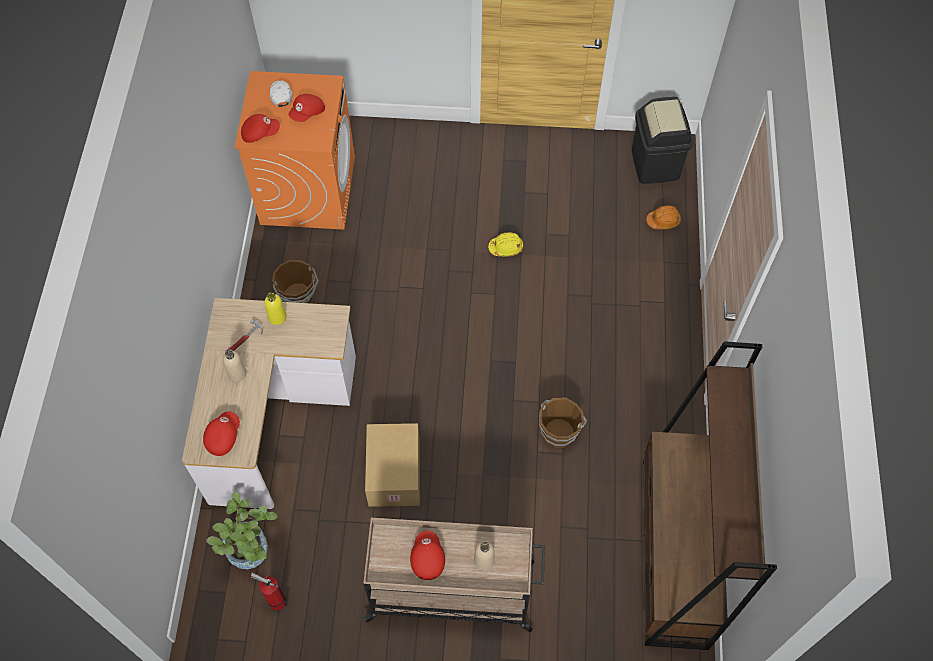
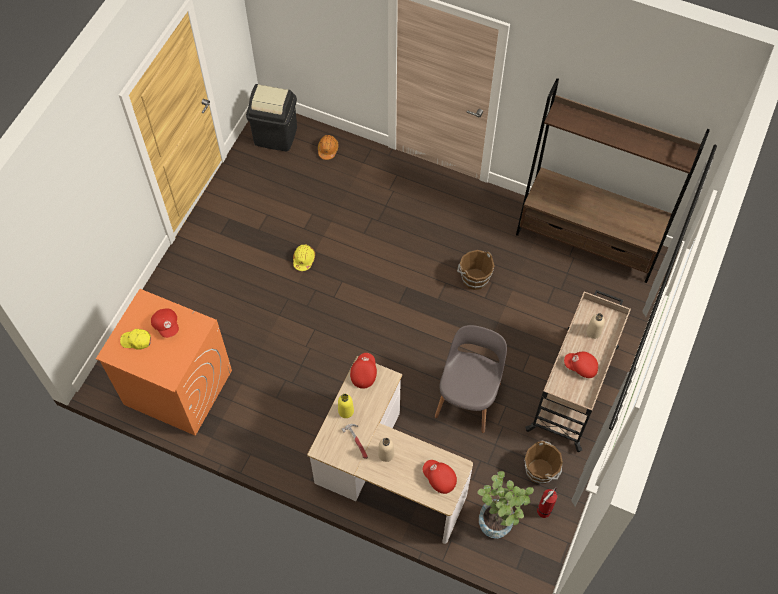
camera: 70 degrees left, 0 degrees up
(260, 133) = (169, 367): red cap -> red cap (363, 373)
(281, 95) = (136, 341): white cap -> yellow cap
(298, 296) = (281, 424): brown bucket -> brown bucket (541, 470)
(395, 473) = (468, 398): cardboard box -> grey chair

